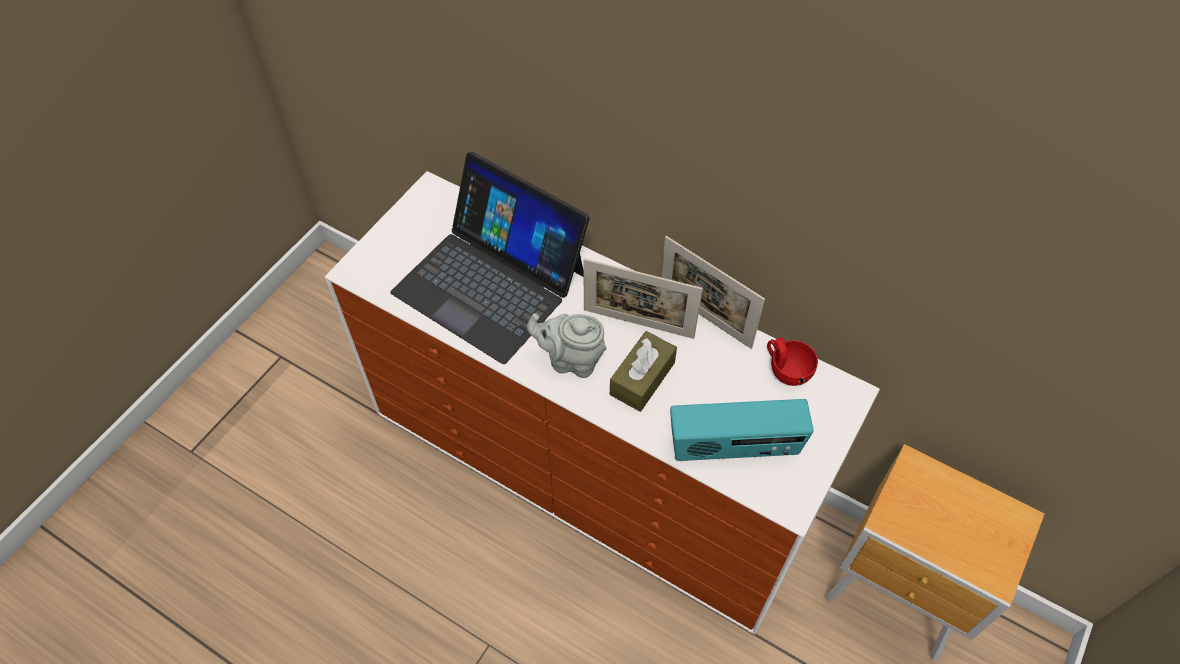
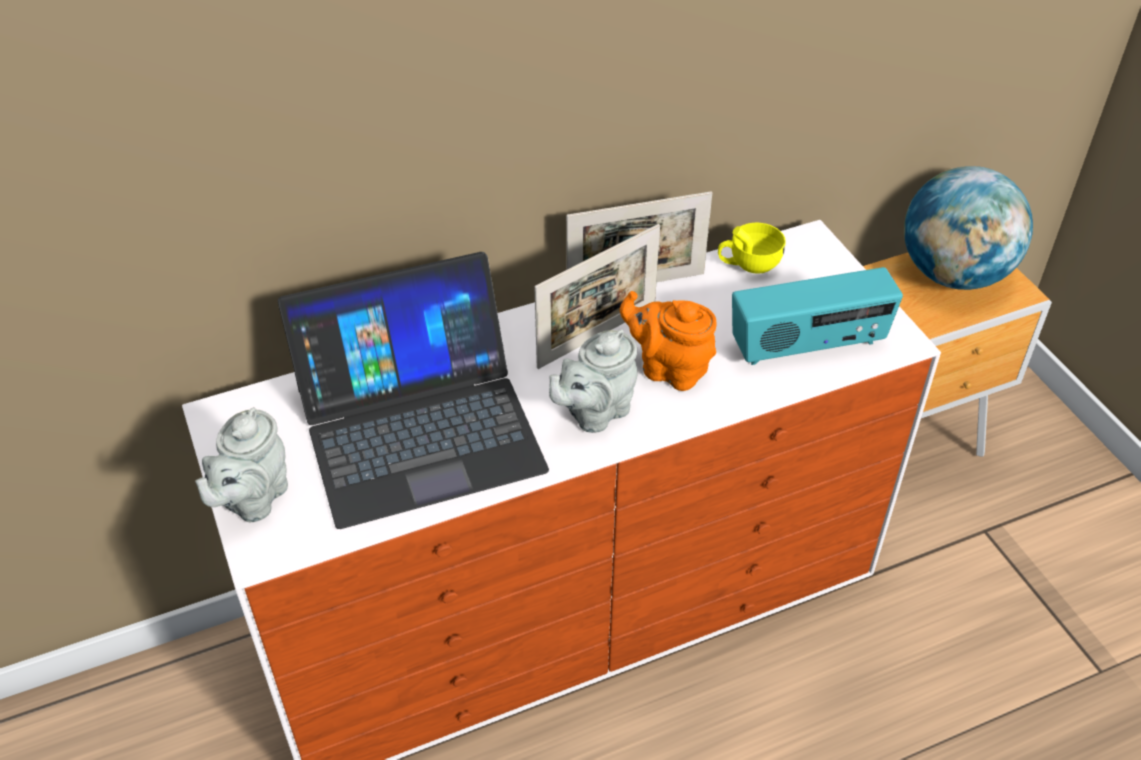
camera: 55 degrees left, 10 degrees down
(384, 244) = (253, 499): none -> grey teapot
(642, 378) = (669, 369): brown tissue box -> orange teapot
(734, 447) = (808, 346): radio -> radio turned 45 degrees clockwise
(786, 369) = (748, 264): red cup -> yellow cup
(970, 518) = (953, 274): none -> globe

